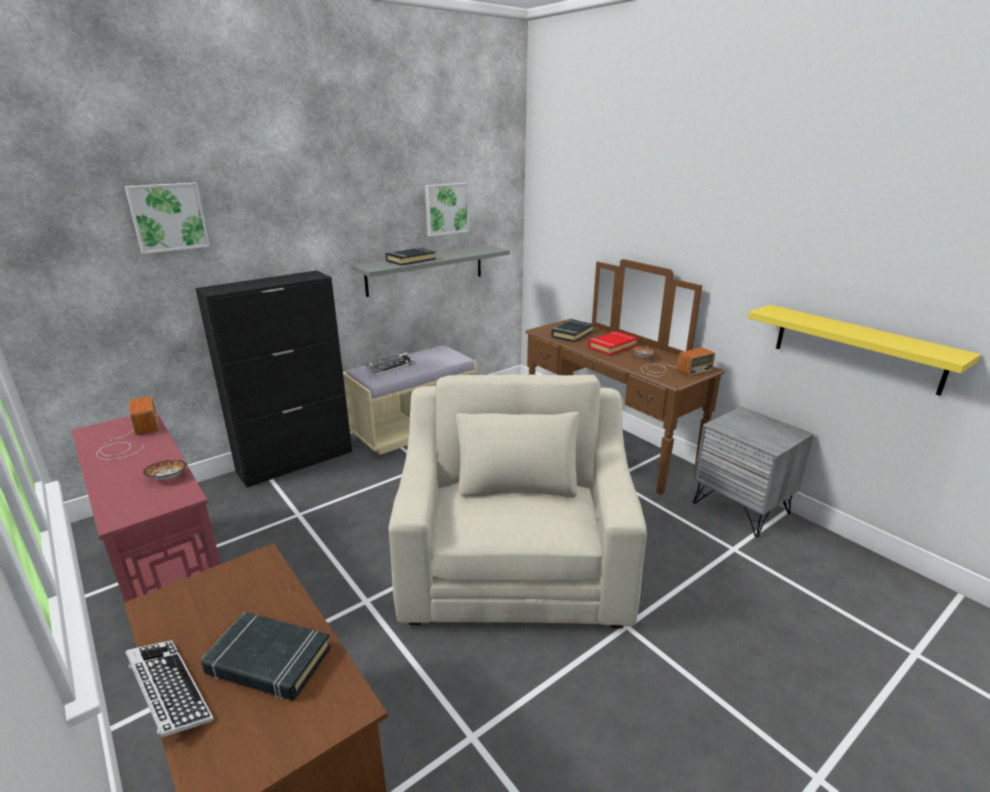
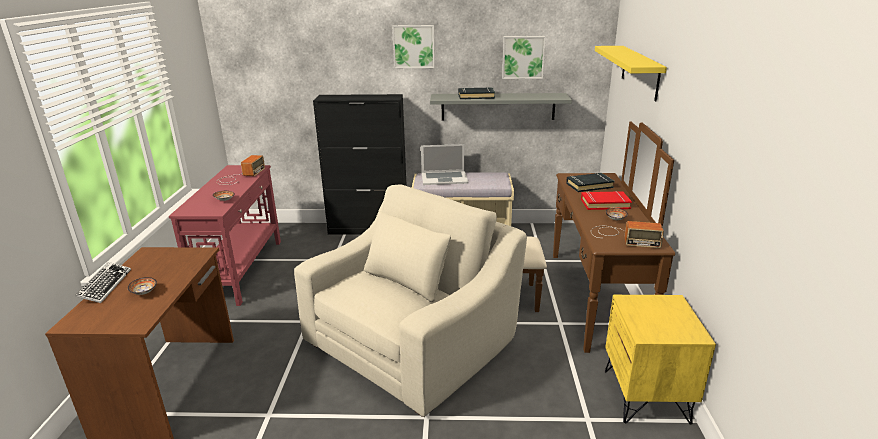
camera: 40 degrees right, 0 degrees up
(168, 217) = (308, 47): picture -> picture (414, 46)
(268, 661) = (143, 293): black book -> bowl
(391, 367) = (444, 178): keyboard -> laptop
(741, 508) = (646, 396): grey nightstand -> yellow nightstand
(856, 348) = (752, 259): yellow shelf -> yellow shelf (640, 72)

